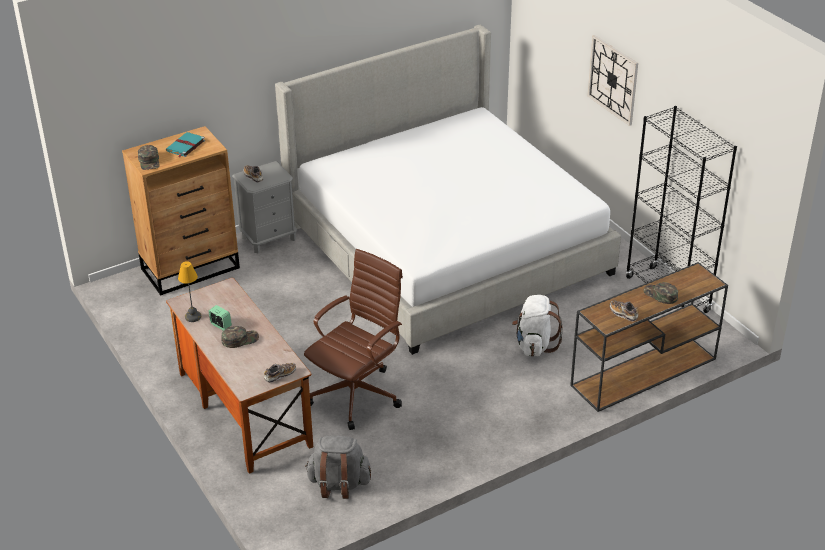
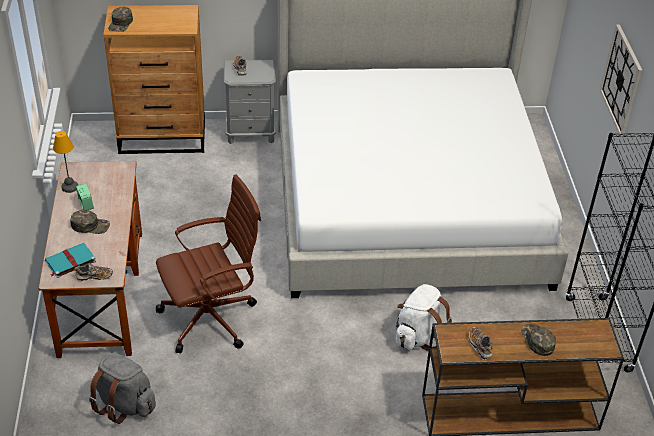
camera: 25 degrees right, 5 degrees up
(185, 146) = (163, 19): turquoise book -> turquoise book (70, 261)

